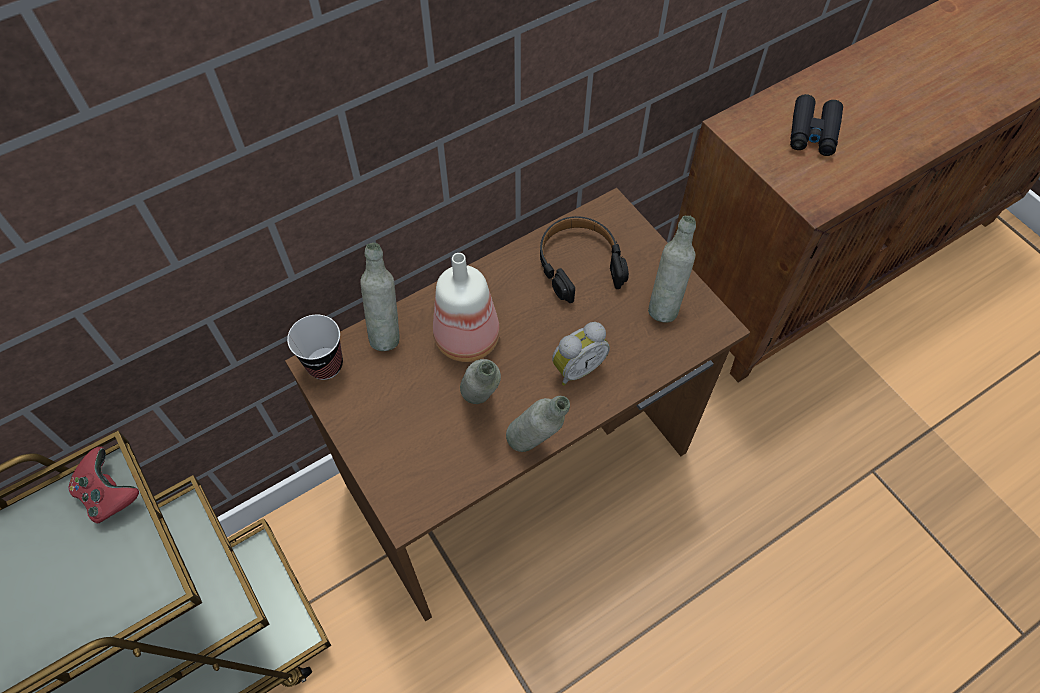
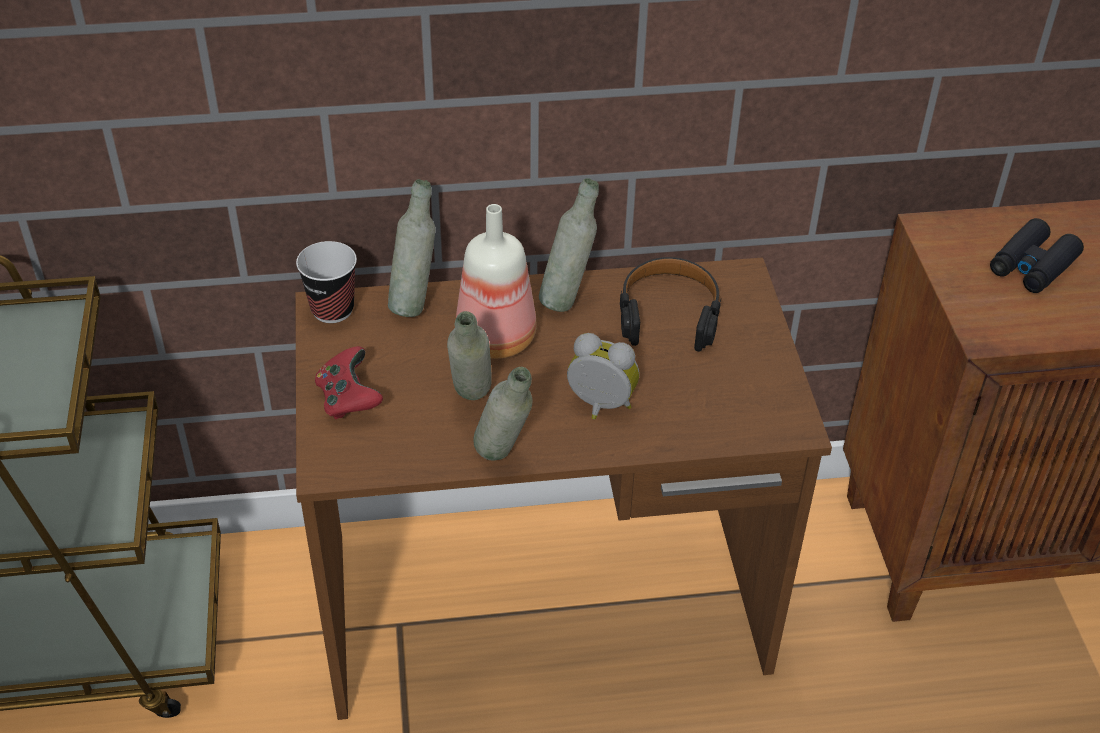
camera: 25 degrees right, 15 degrees down
(108, 494) = (54, 331): red game controller -> red game controller (348, 399)
(576, 367) = (599, 407): alarm clock -> alarm clock turned 150 degrees counterclockwise
(665, 304) = (744, 385): grey bottle -> grey bottle (567, 299)

